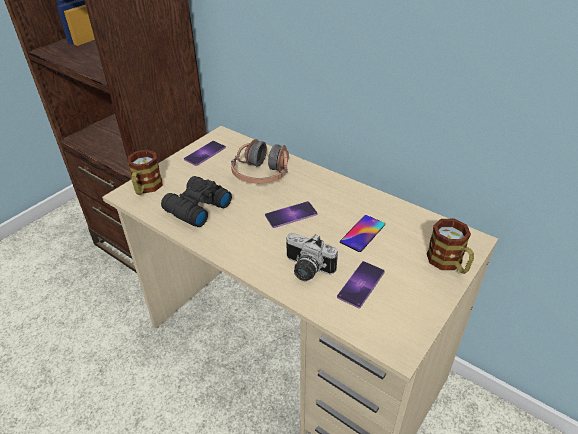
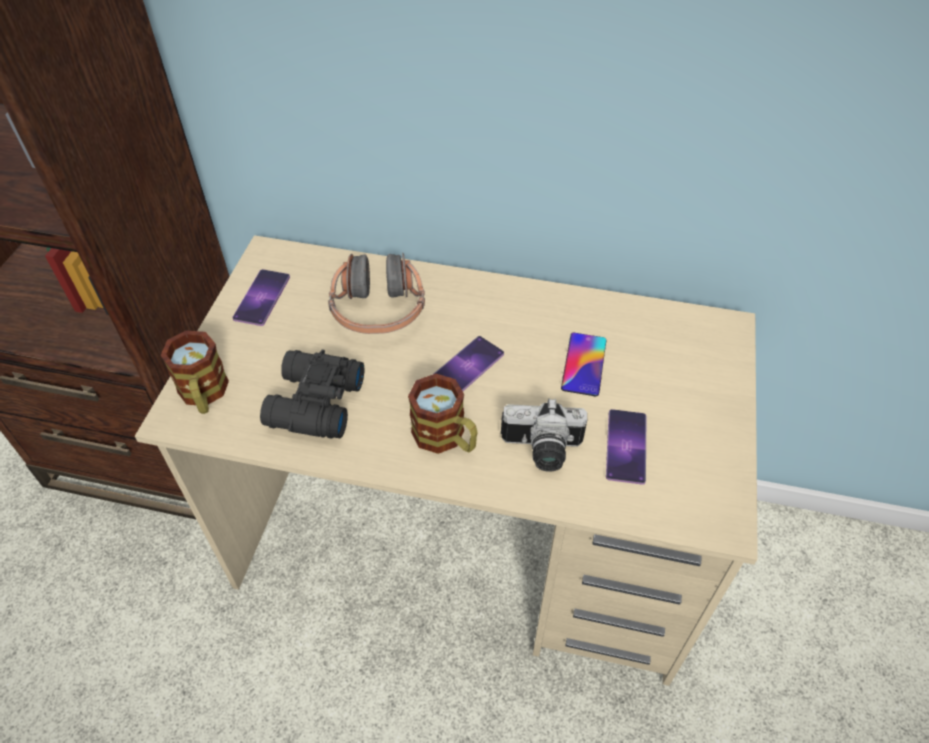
camera: 25 degrees left, 10 degrees up
(449, 263) = (716, 373): mug -> mug (446, 438)

